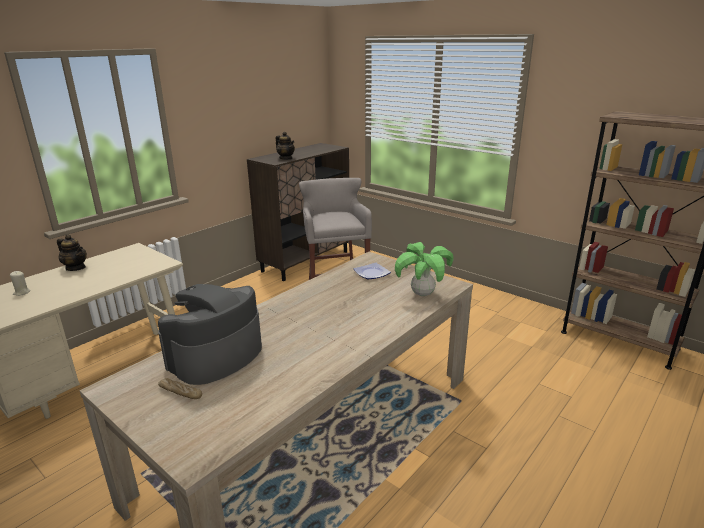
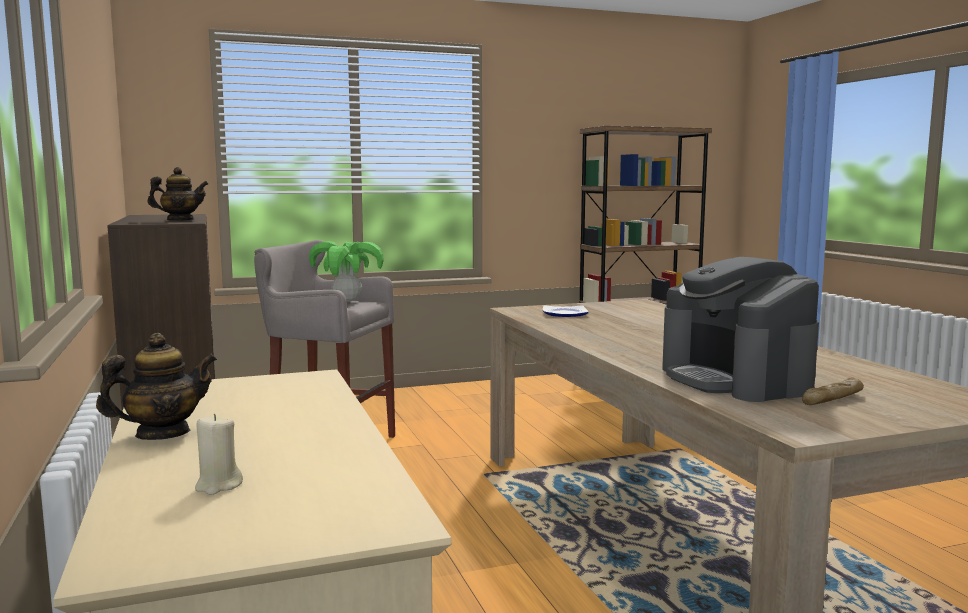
camera: 60 degrees left, 15 degrees down
(422, 294) = (650, 310): potted plant -> potted plant (346, 300)

